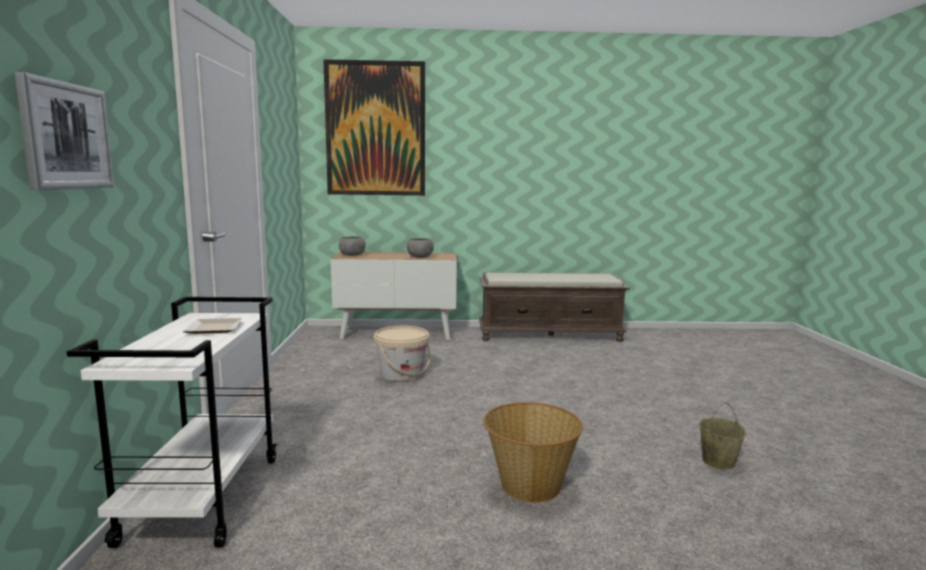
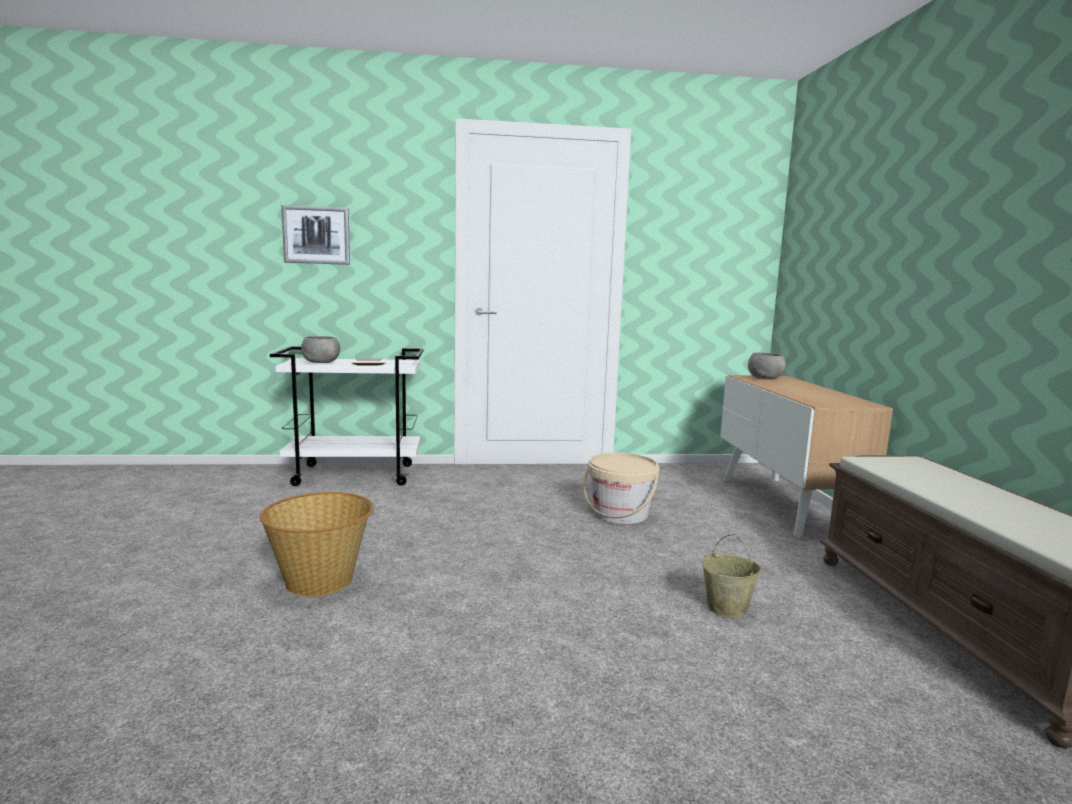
camera: 85 degrees right, 0 degrees up
(375, 129) = (839, 200): picture -> none
(420, 257) = (803, 395): grey bowl -> grey bowl (321, 363)
(718, 461) = (323, 748): beige bucket -> beige bucket (728, 608)

